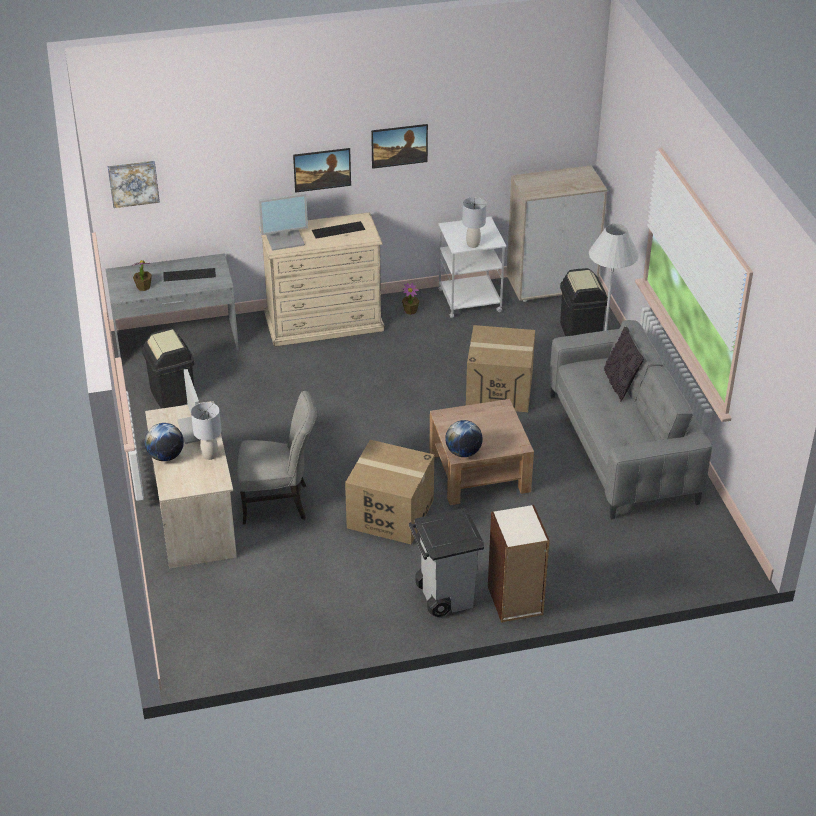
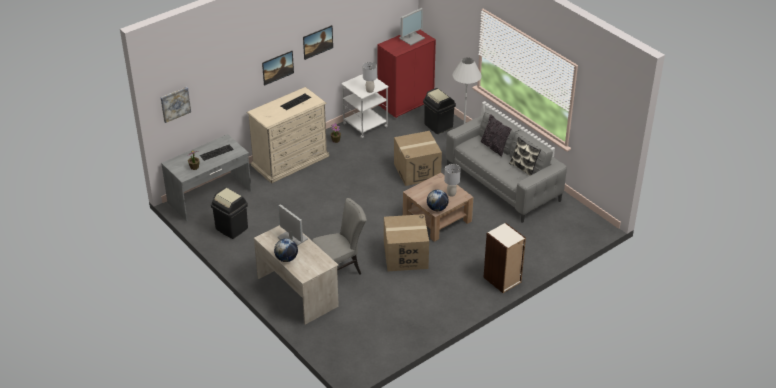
camera: 25 degrees left, 0 degrees up
(210, 455) = (311, 250): grey table lamp -> grey table lamp (451, 194)
(285, 239) = (269, 115): monitor -> monitor (412, 38)
(444, 596) = (464, 289): grey trash can -> none
(551, 287) = (405, 105): beige cabinet -> red cabinet
(645, 429) = (523, 168): none -> pillow

